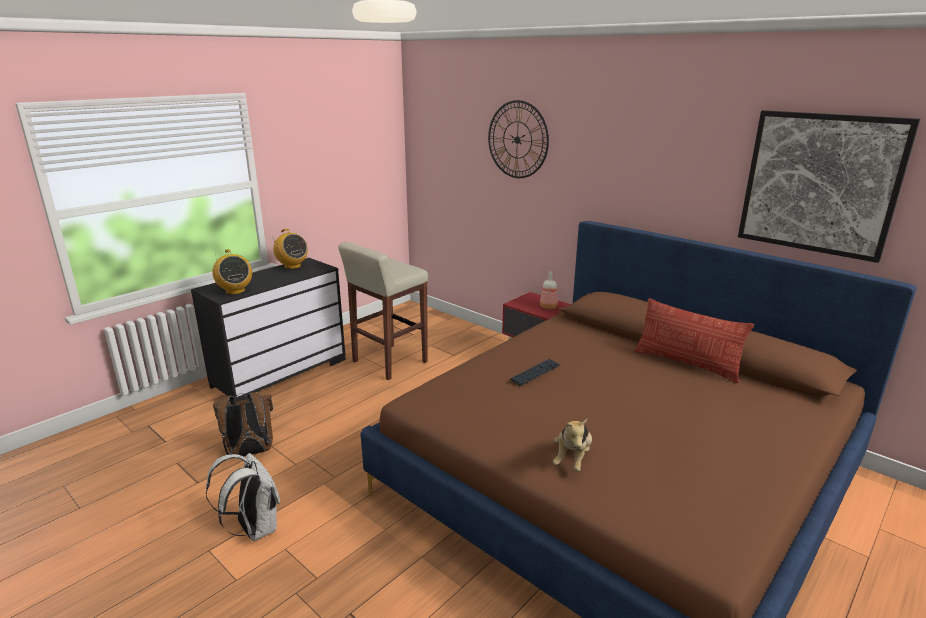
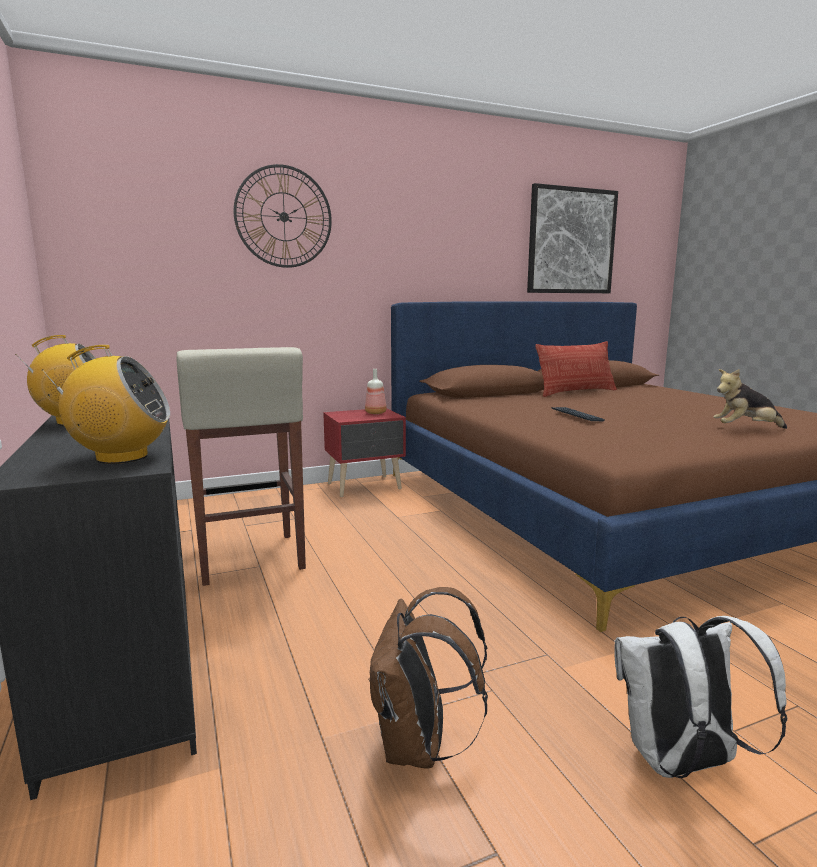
camera: 65 degrees left, 10 degrees down
(572, 458) = (745, 429): plush toy -> plush toy turned 135 degrees clockwise

